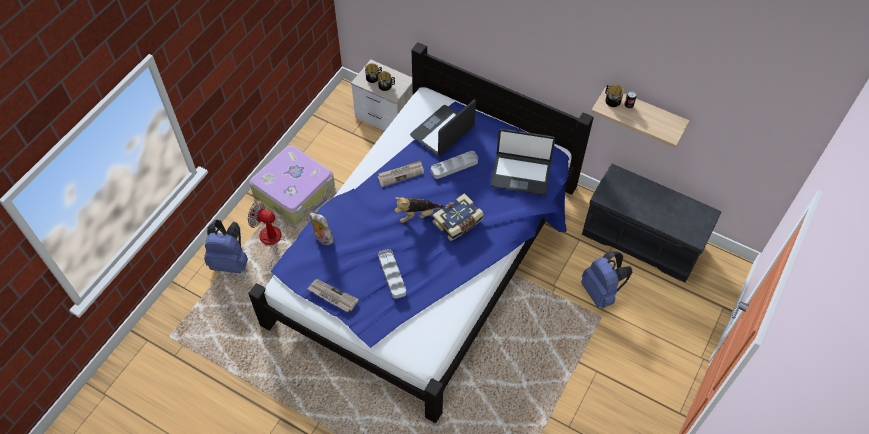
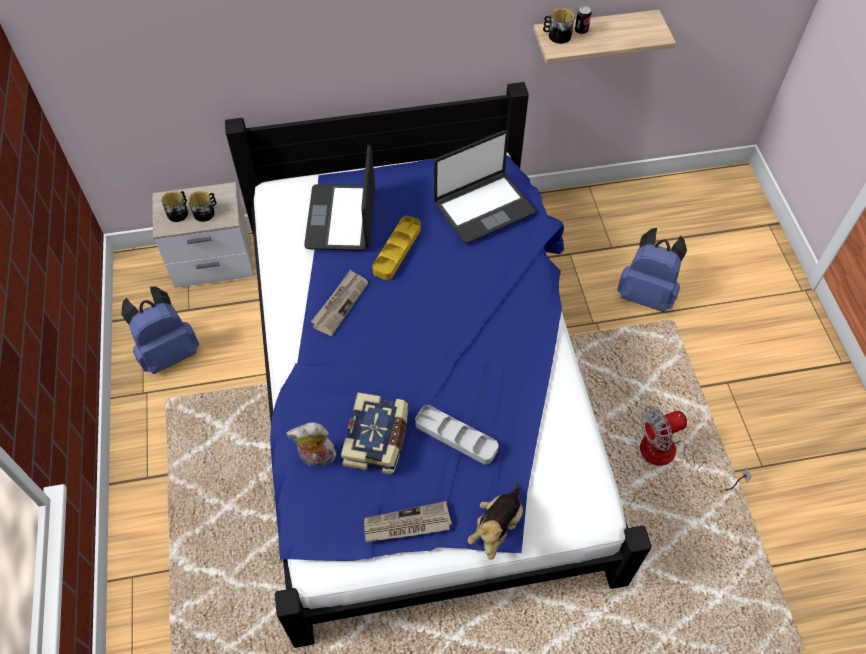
camera: 40 degrees left, 0 degrees up
(230, 261) = (171, 594): blue backpack -> blue backpack (168, 352)
(272, 243) = (209, 524): fan -> fan (670, 456)
(295, 190) = (177, 433): suitcase -> none
(417, 215) = (411, 339): plush toy -> plush toy (497, 527)
(454, 166) = (397, 250): grey tray -> yellow tray
(458, 222) = (470, 312): book -> book (377, 439)
(643, 239) = (630, 209): grey bench -> none

